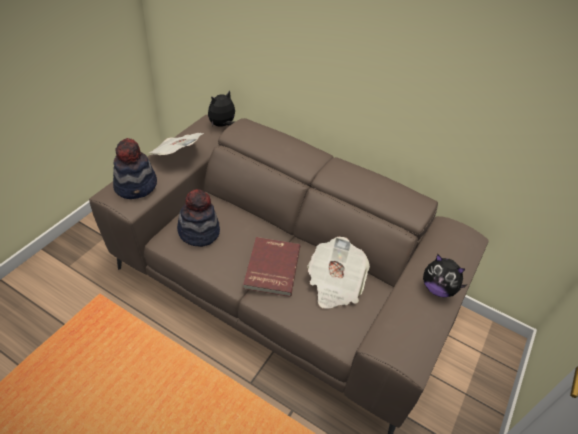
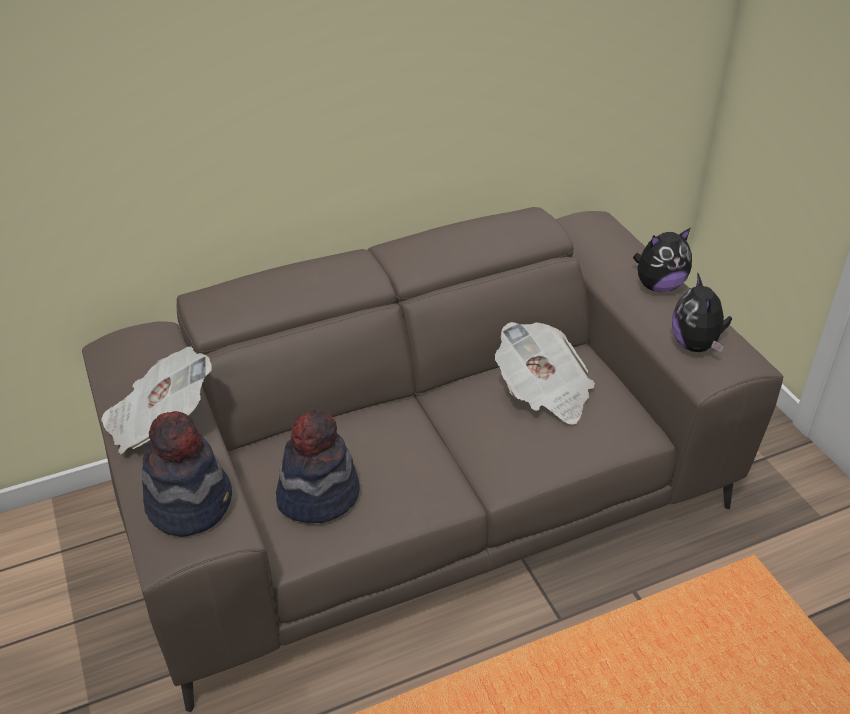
camera: 50 degrees left, 5 degrees down
(222, 125) = (147, 336): plush toy -> plush toy (696, 345)
(271, 267) = (461, 444): red book -> none

